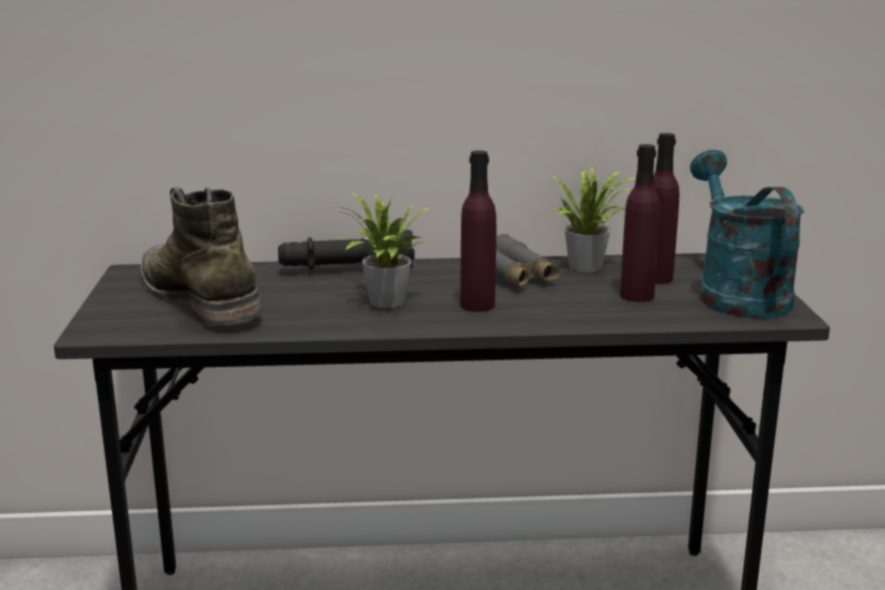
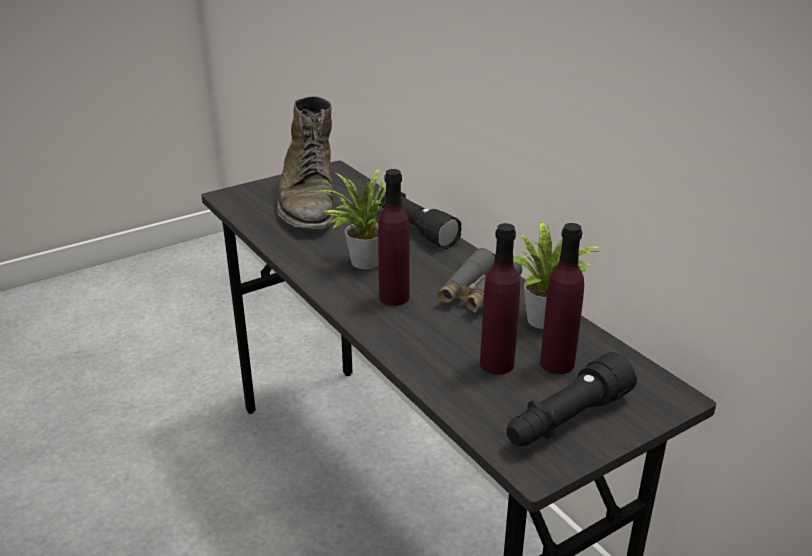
camera: 60 degrees right, 10 degrees up
(199, 298) = (308, 203): green boot -> green boot turned 150 degrees clockwise
(736, 293) = (566, 419): turquoise watering can -> black flashlight

